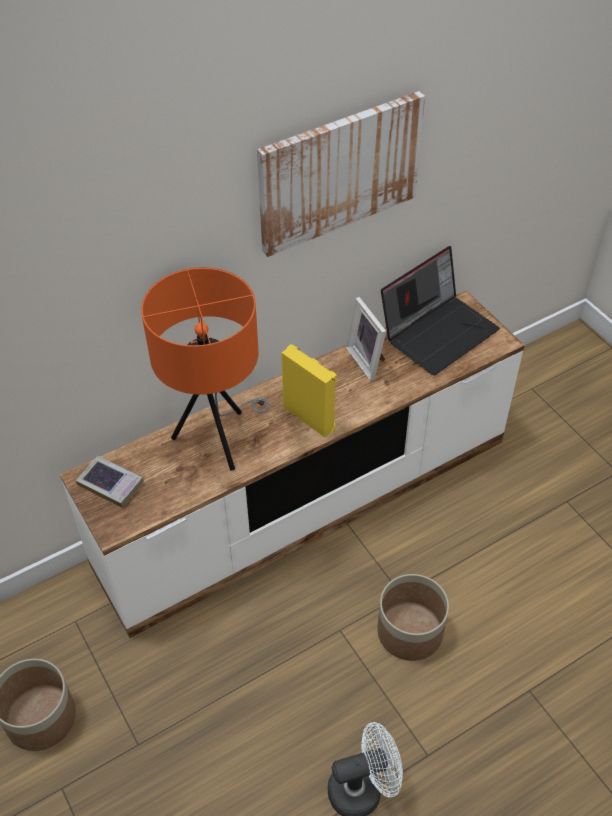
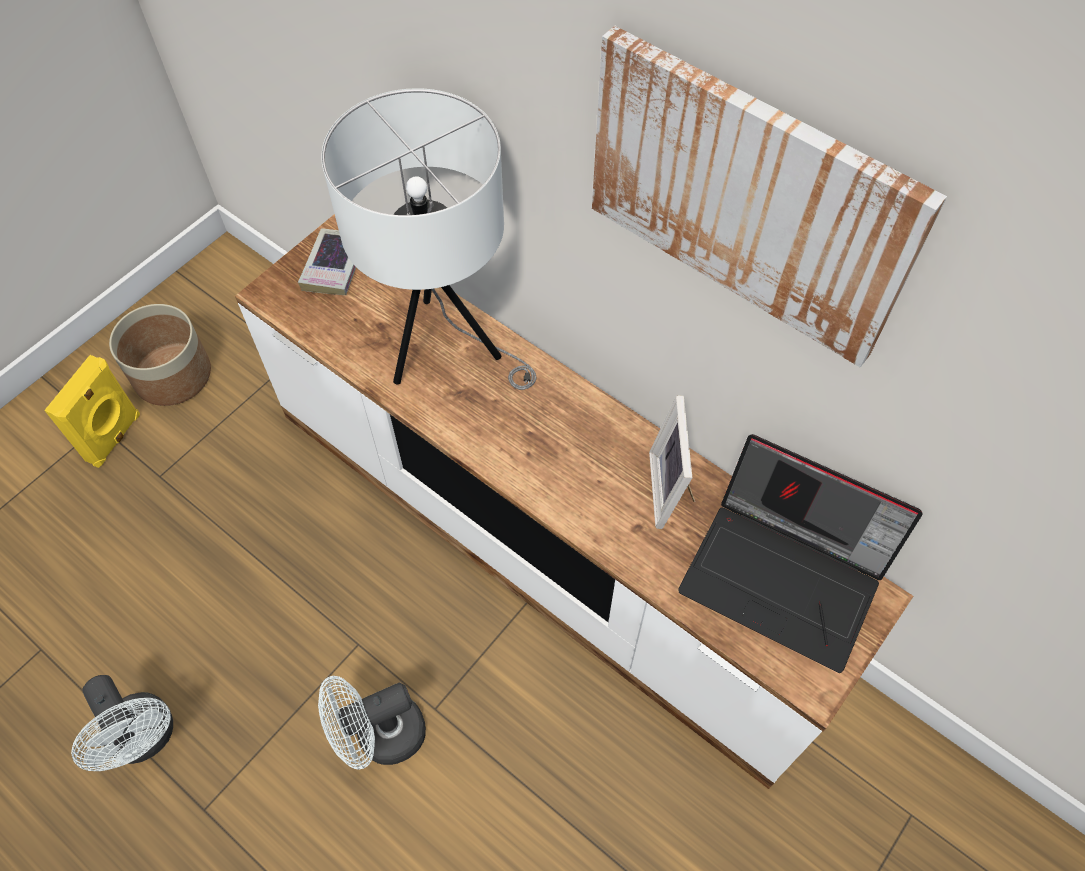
camera: 70 degrees right, 10 degrees up
(219, 438) = (447, 350): orange table lamp -> white table lamp
(310, 417) = (525, 446): yellow speaker -> yellow speaker (115, 438)
(368, 360) = (672, 489): picture frame -> picture frame turned 45 degrees counterclockwise
(410, 631) = (380, 736): planter -> white fan

